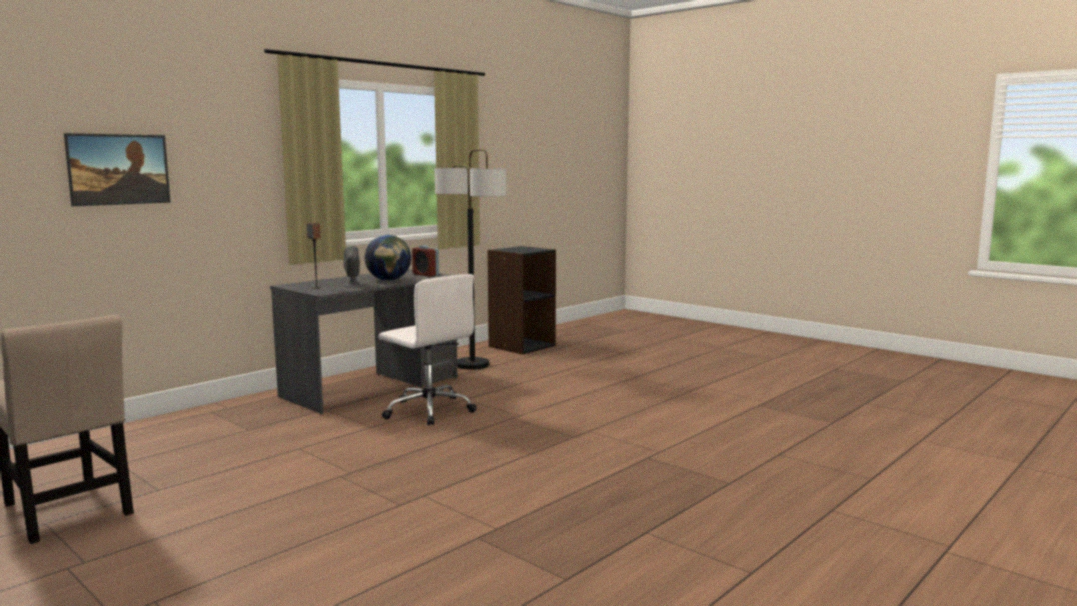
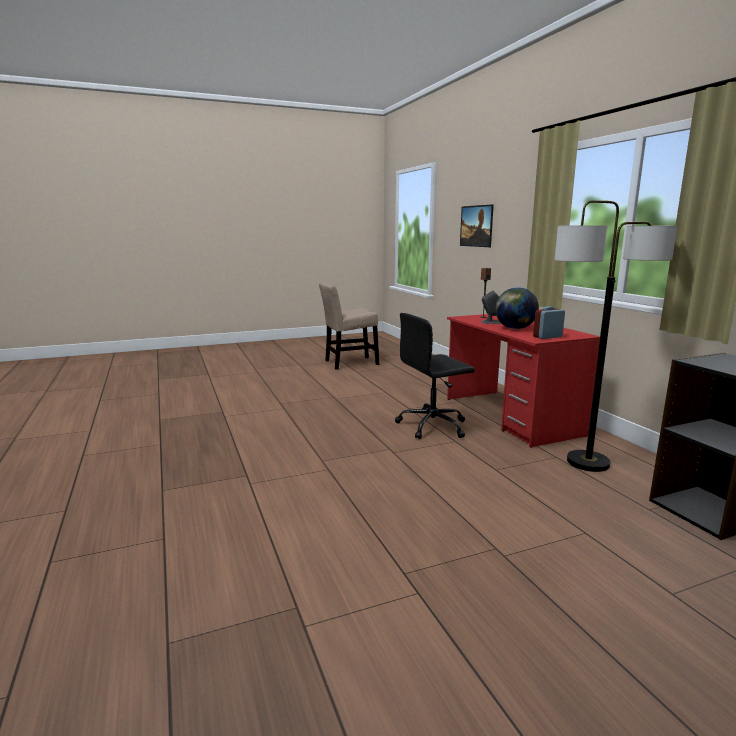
camera: 115 degrees right, 5 degrees up
(372, 387) = (510, 416): grey desk -> red desk
(428, 410) = (433, 426): white office chair -> black office chair

